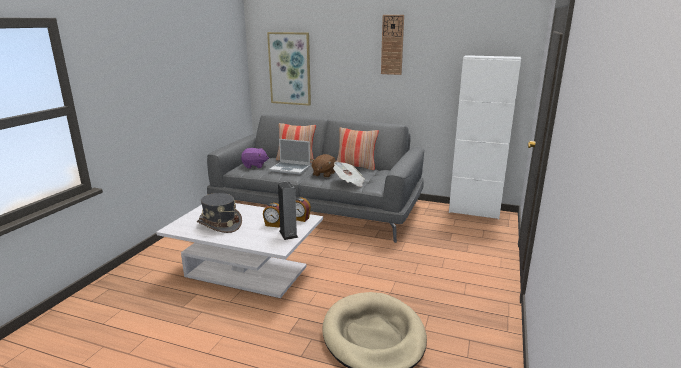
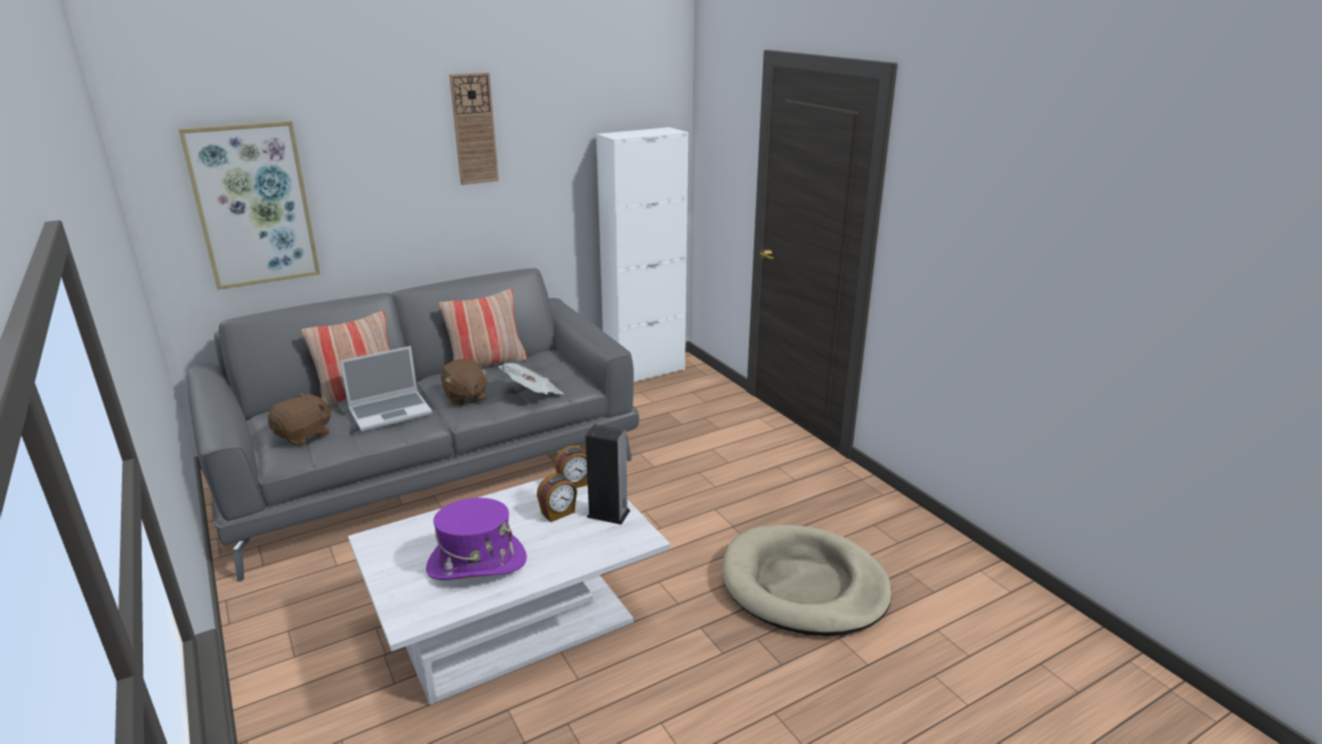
camera: 50 degrees left, 5 degrees up
(219, 224) = (476, 563): grey hat -> purple hat
(254, 166) = (304, 436): purple plush toy -> brown plush toy

